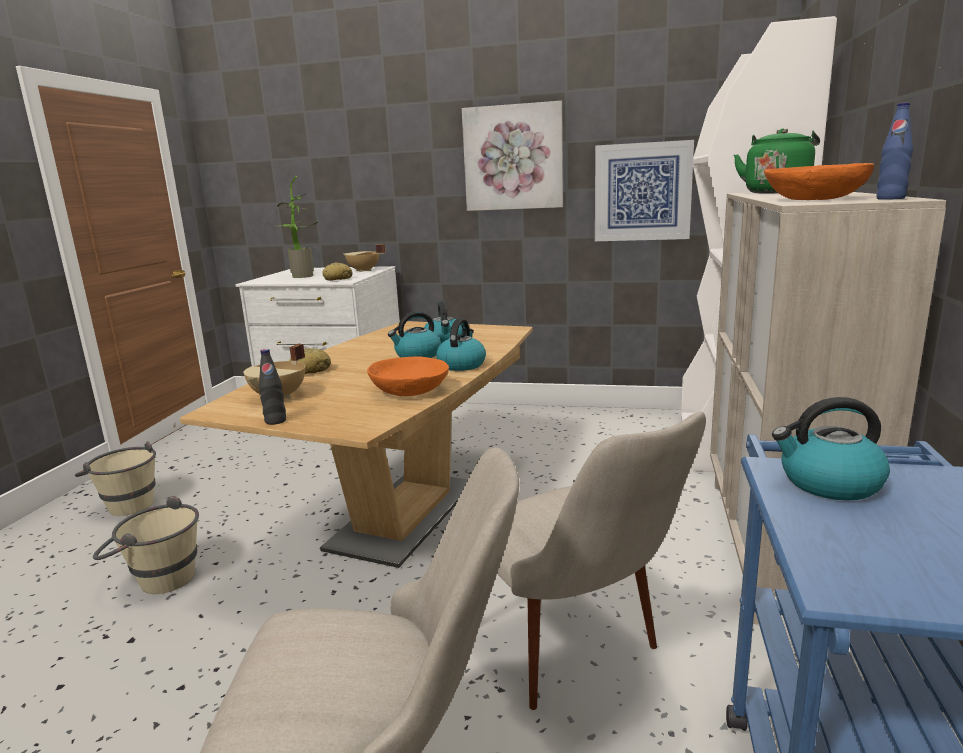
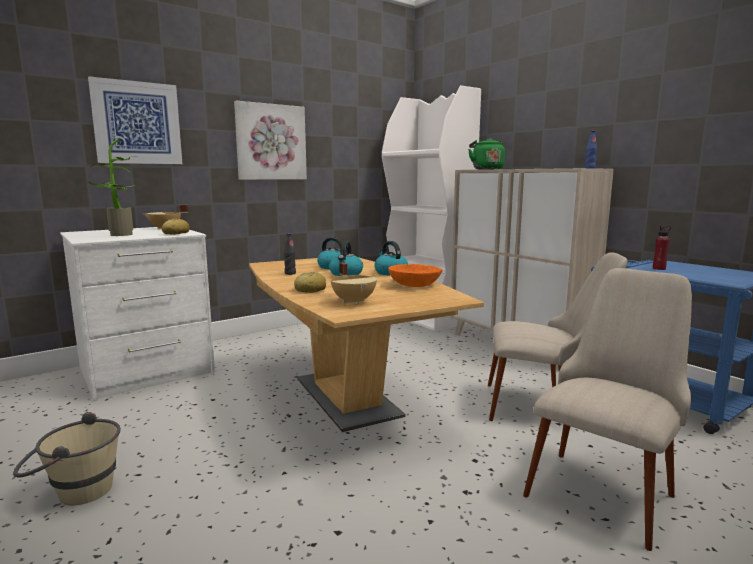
camera: 50 degrees left, 5 degrees down
(157, 579) = (261, 503): beige bucket -> none
(275, 421) = (405, 308): black bottle -> black bottle (290, 273)
(642, 192) = (349, 171): picture -> picture (137, 123)
(815, 199) = (559, 168): orange bowl -> none
(828, 483) = (659, 269): kettle -> red bottle

